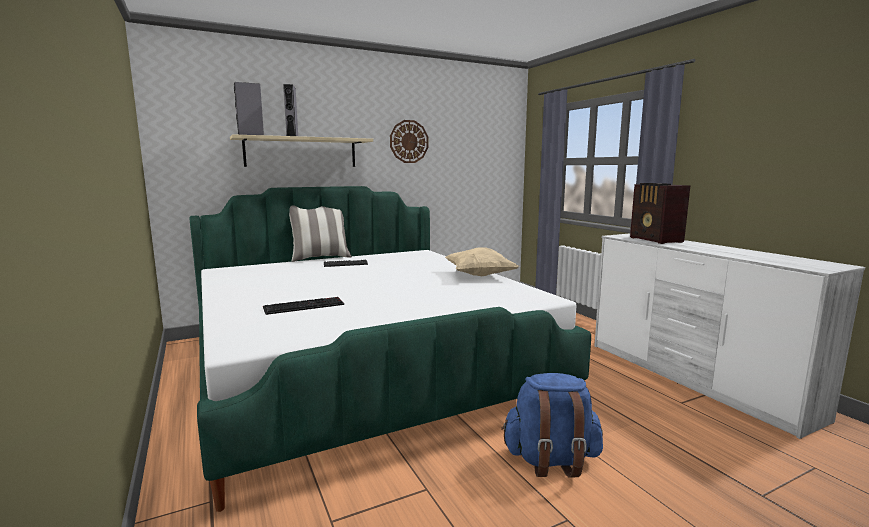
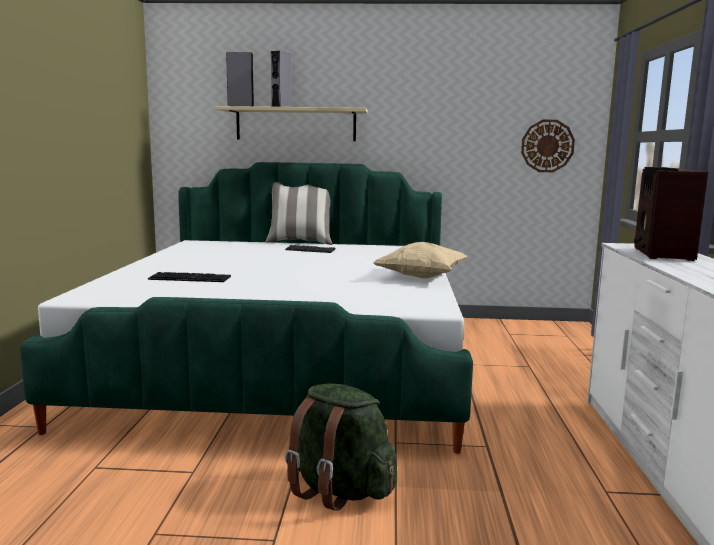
camera: 30 degrees right, 0 degrees up
(409, 141) = (426, 111): wall clock -> wall clock (547, 146)
(551, 460) = (339, 490): blue backpack -> green backpack

